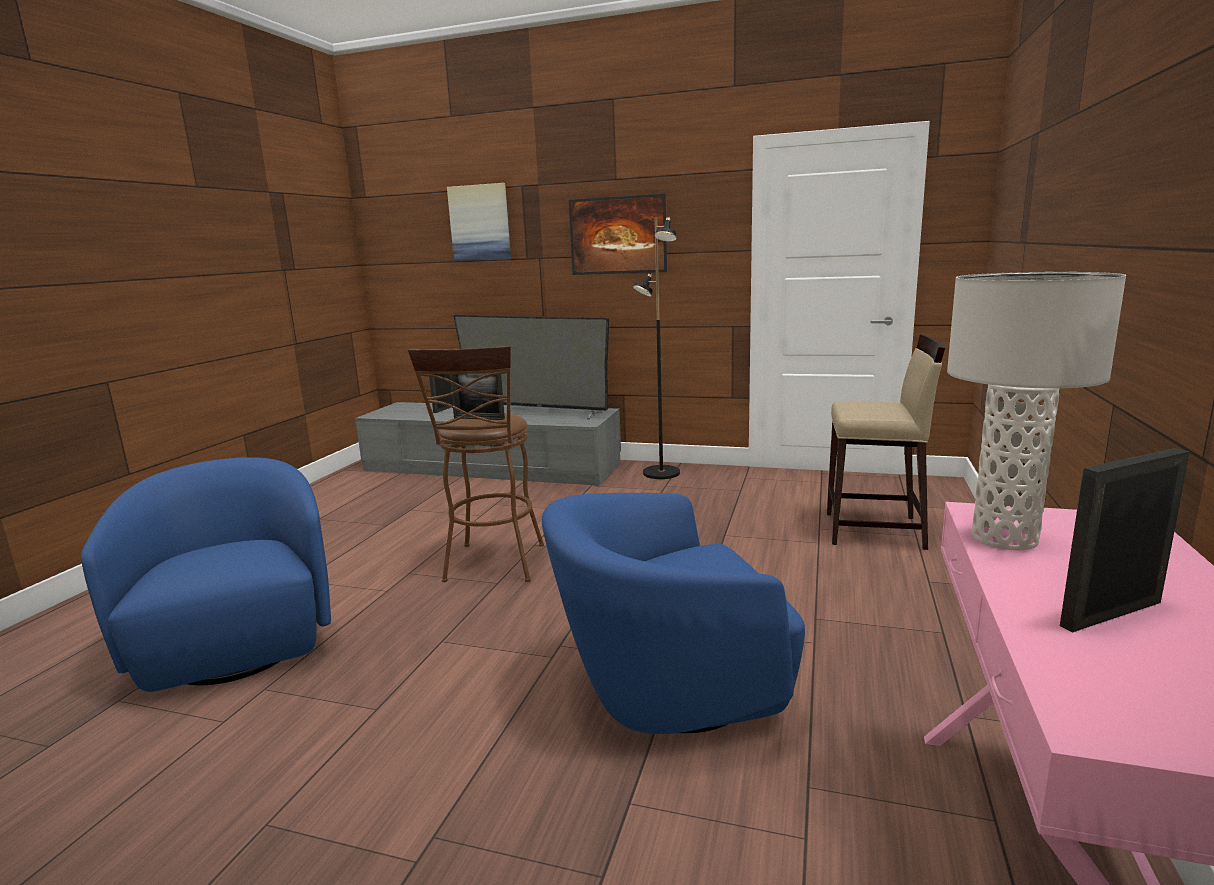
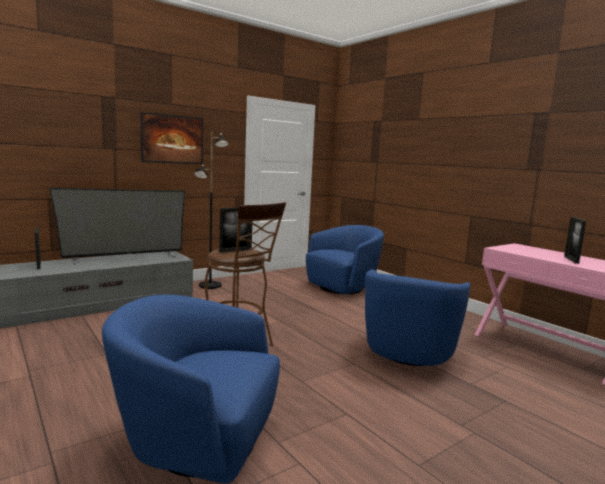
camera: 55 degrees left, 5 degrees down
(480, 223) = (64, 117): picture -> none
(875, 531) = (343, 287): beige stool -> blue armchair
(1003, 538) = (518, 252): white table lamp -> none

